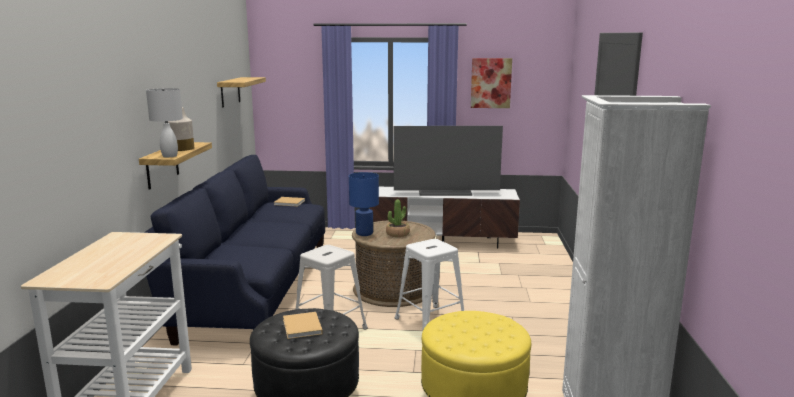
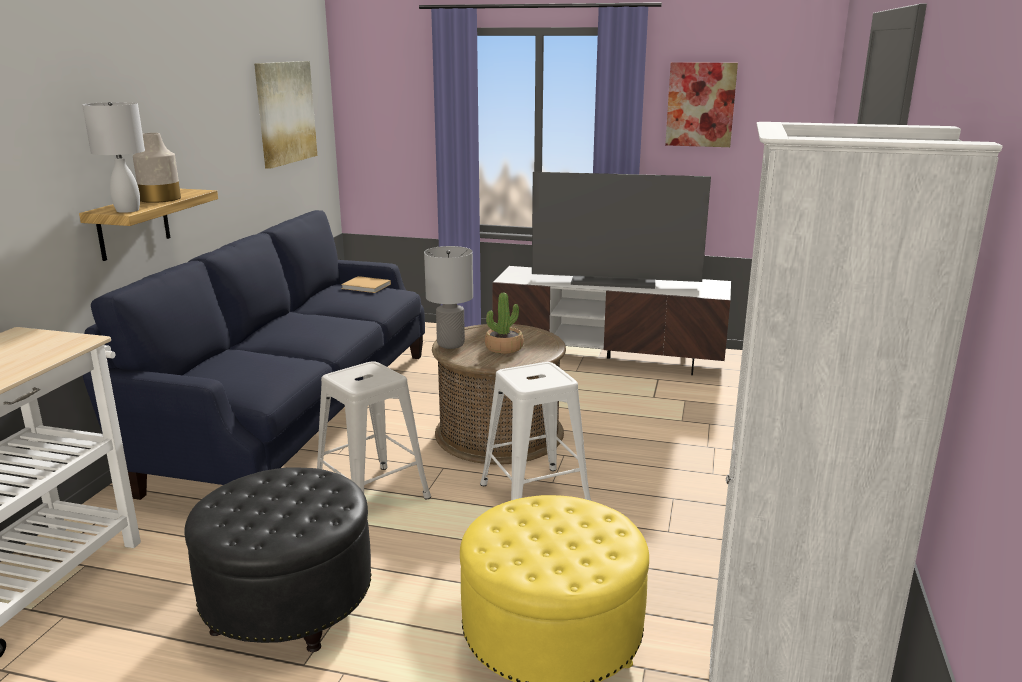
camera: 10 degrees right, 5 degrees up
(230, 92) = (285, 112): shelf -> picture
(302, 327) = (274, 503): beige book -> none
(364, 235) = (450, 346): blue table lamp -> grey table lamp

